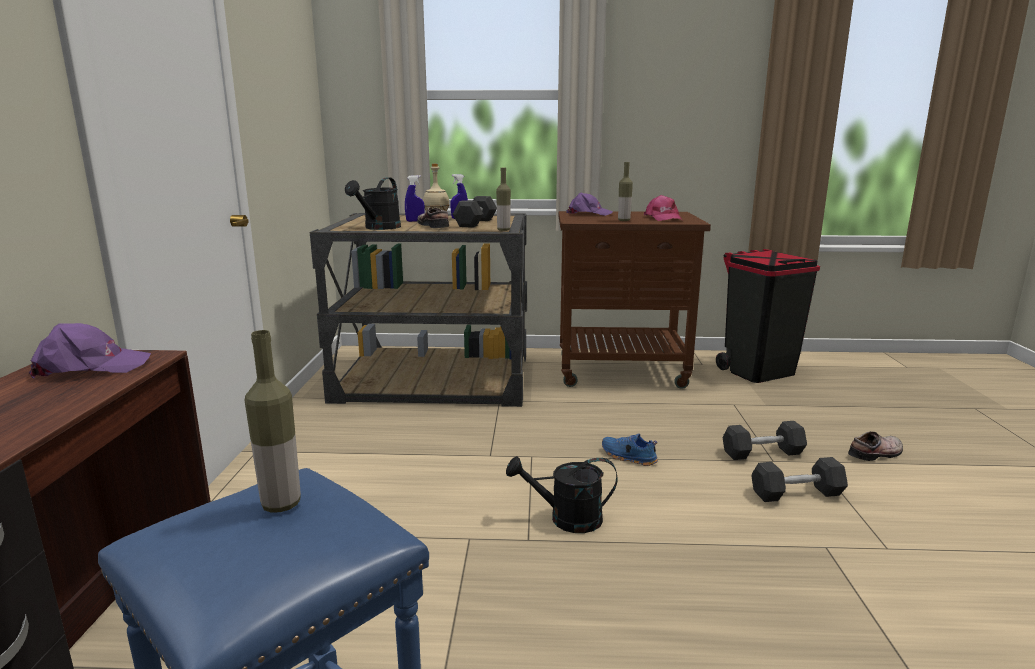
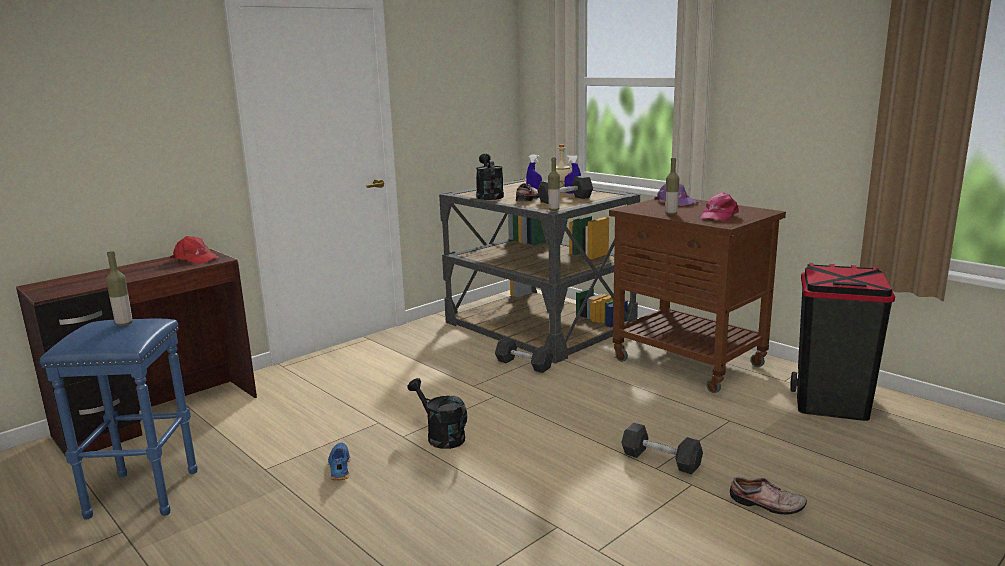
camera: 45 degrees right, 0 degrees up
(91, 367) = (196, 259): purple cap -> red cap
(379, 228) = (489, 196): black watering can -> black watering can turned 105 degrees clockwise
(628, 457) = (553, 421): blue shoe -> blue shoe (339, 467)
(796, 493) = (618, 493): grey dumbbell -> grey dumbbell (523, 365)

